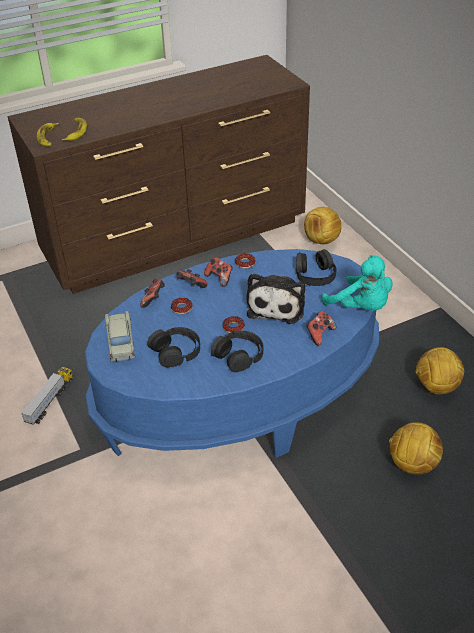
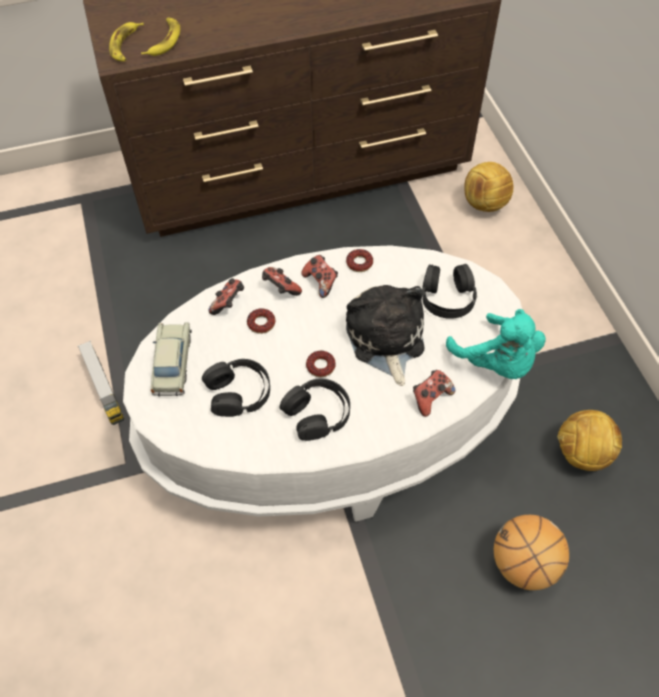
camera: 10 degrees right, 15 degrees up
(50, 401) = (103, 388): toy truck -> toy truck turned 120 degrees clockwise
(239, 395) = (330, 421): blue coffee table -> white coffee table
(277, 305) = (385, 340): plush toy -> plush toy turned 150 degrees clockwise
(412, 465) = (523, 564): football -> basketball

